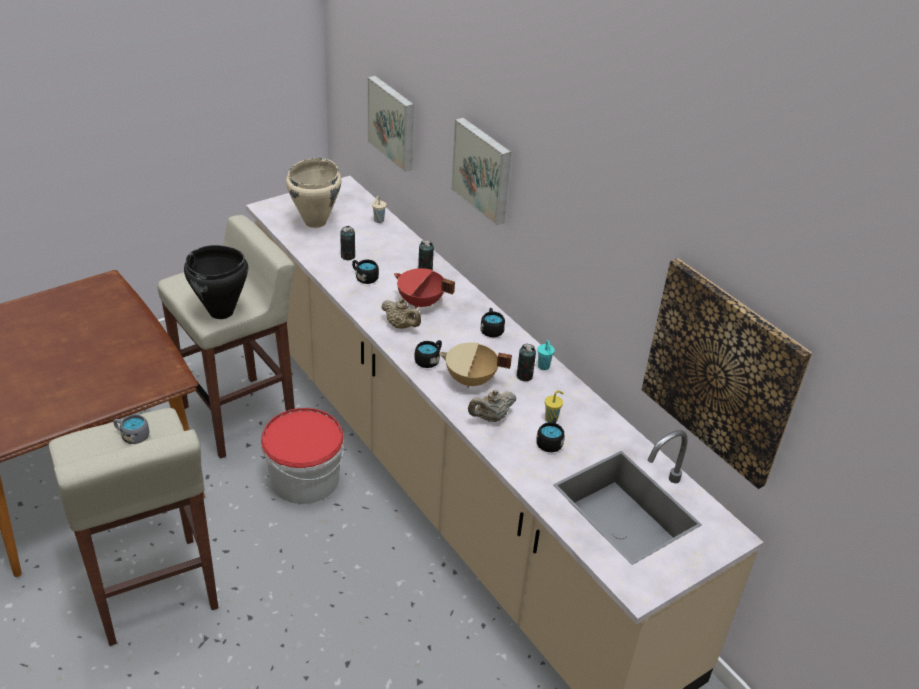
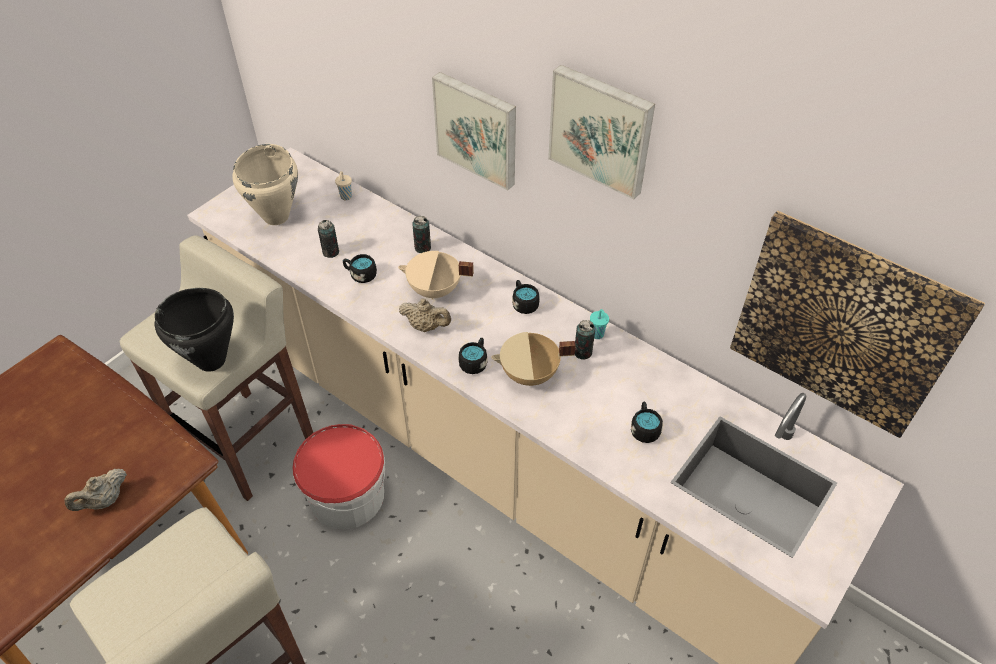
camera: 15 degrees left, 10 degrees up
(132, 436) = (171, 563): grey mug -> none
(393, 122) = (338, 84): picture -> picture (601, 130)
(420, 303) = (435, 291): red cooking pot -> beige cooking pot
(491, 418) = (571, 416): beige teapot -> beige teapot (104, 501)
(552, 418) = (633, 398): yellow cup -> none

